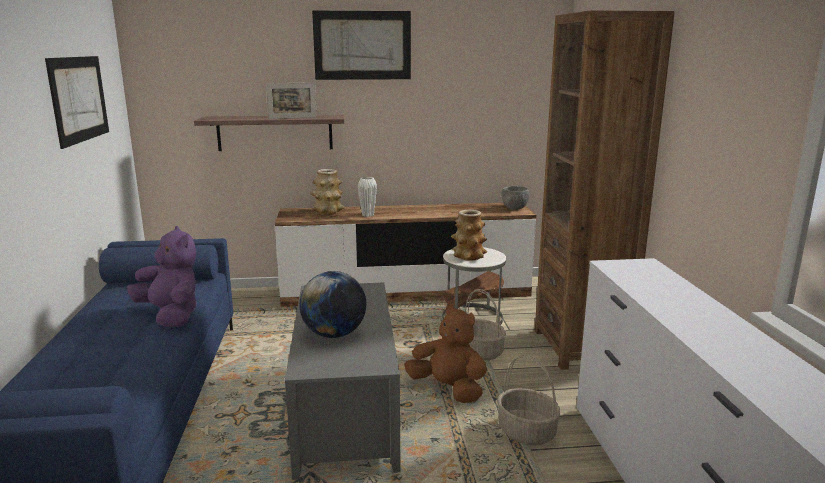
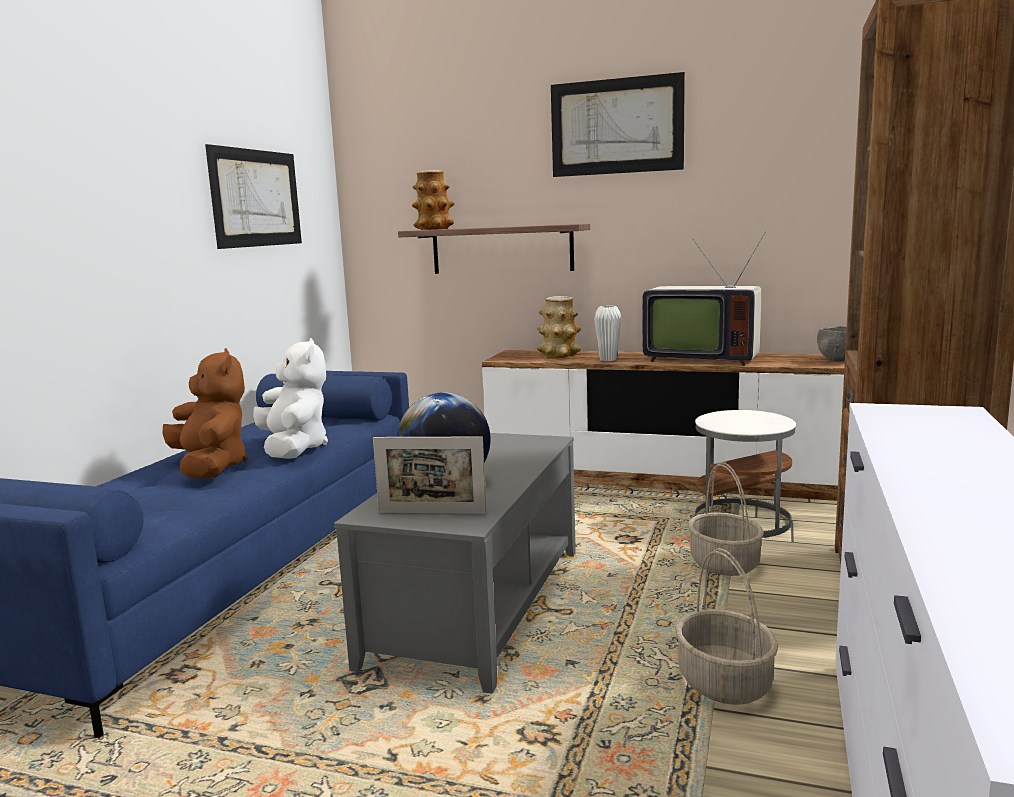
camera: 25 degrees right, 5 degrees down
(171, 315) = (294, 449): purple plush toy -> white plush toy
(292, 118) = (515, 226): picture frame -> picture frame (432, 513)
(429, 211) = (700, 359): none -> television
(448, 389) = (640, 603): brown plush toy -> brown plush toy (211, 468)
(468, 256) = (734, 420): vase -> vase (434, 229)

